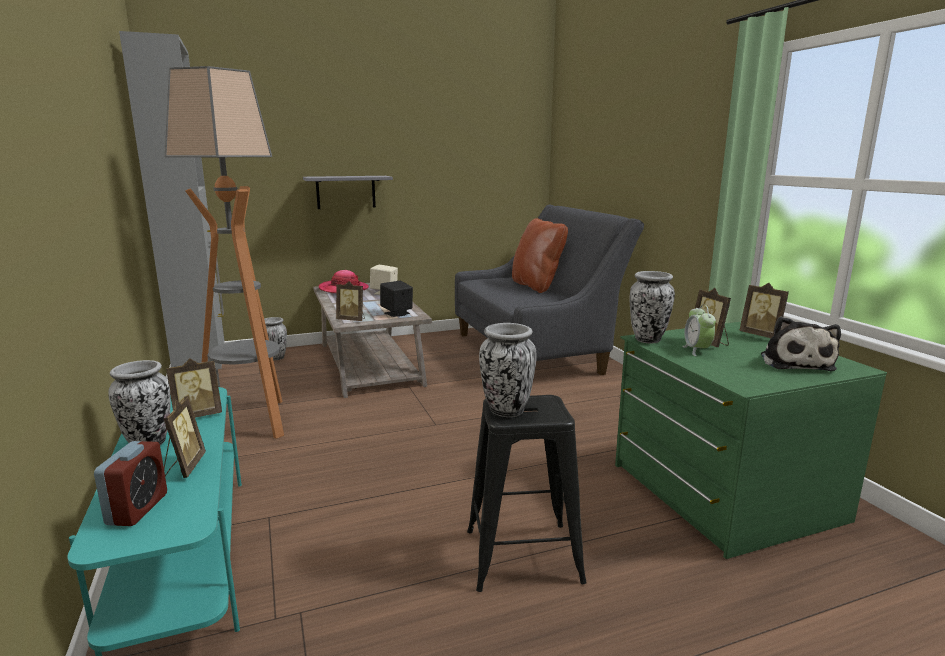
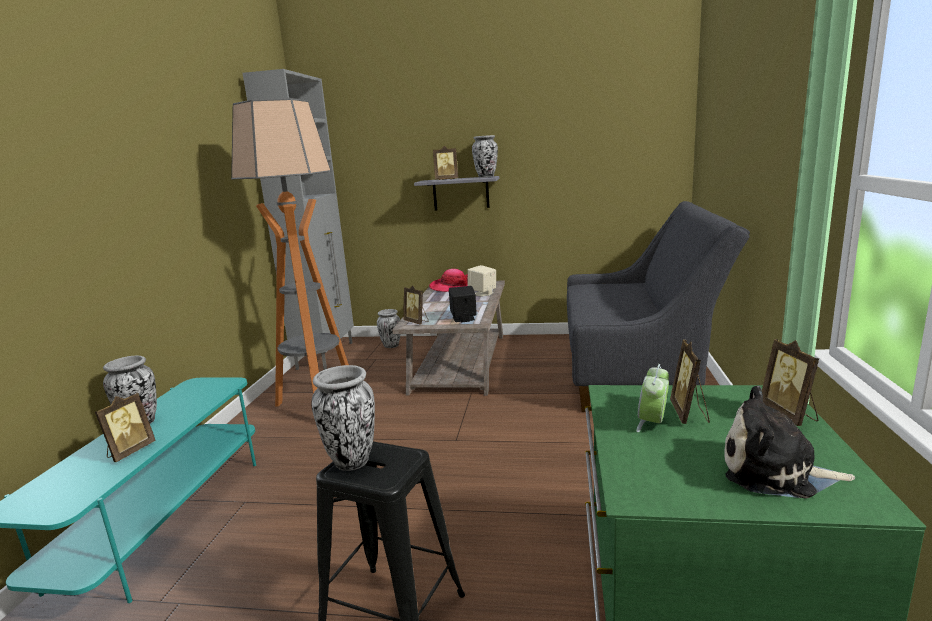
camera: 30 degrees right, 0 degrees up
(137, 509) = (61, 482): alarm clock -> none
(198, 415) = (198, 403): picture frame -> picture frame (446, 179)
(537, 286) = (642, 298): brown pillow -> none
(648, 339) = (613, 396): vase -> vase (486, 177)
(795, 362) = (775, 472): plush toy -> plush toy turned 75 degrees clockwise

